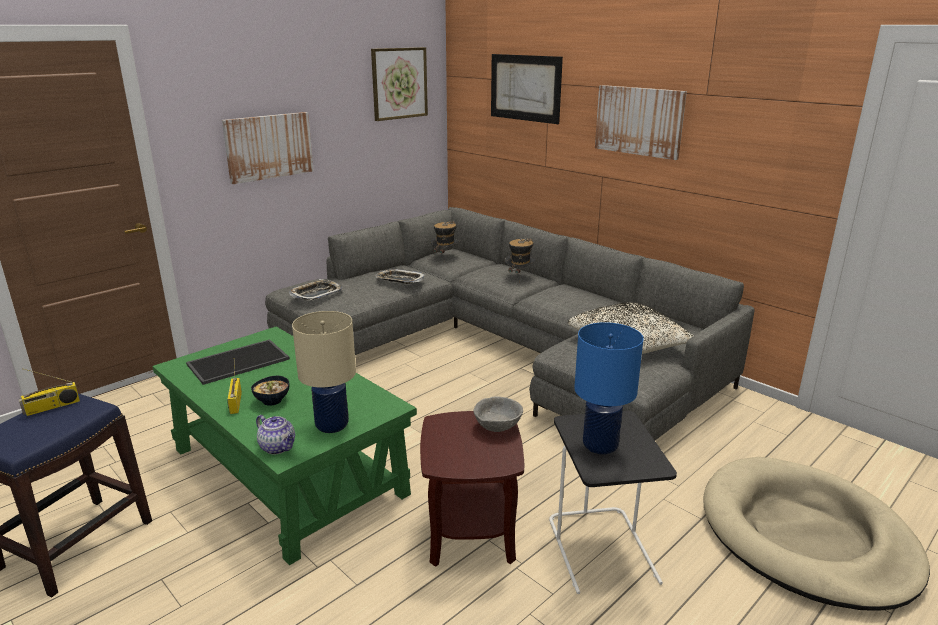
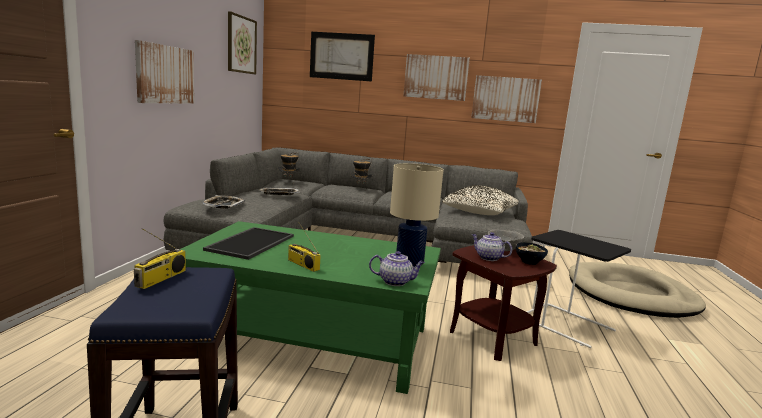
camera: 35 degrees left, 10 degrees down
(273, 401) = (332, 259): bowl -> bowl (530, 262)
(450, 436) = (488, 258): none -> teapot
(599, 447) = (579, 245): blue table lamp -> none
(739, 160) = (505, 99): none -> picture

